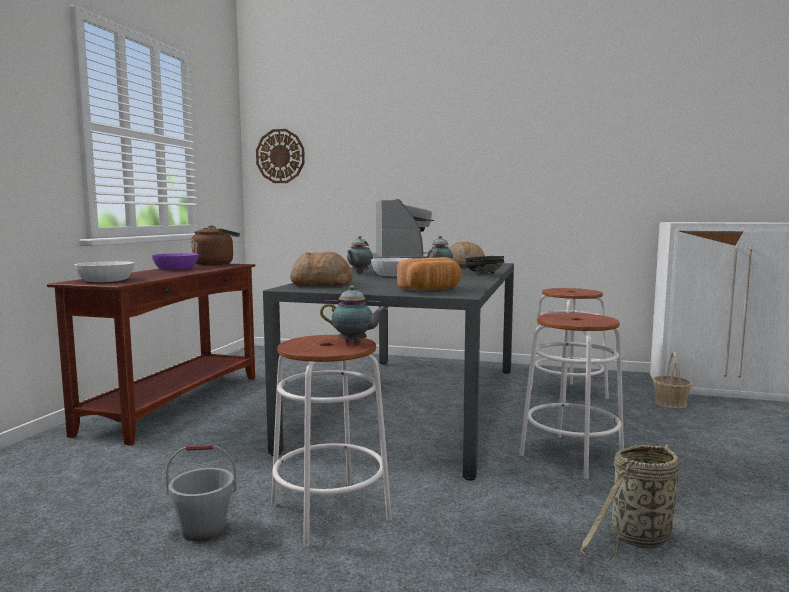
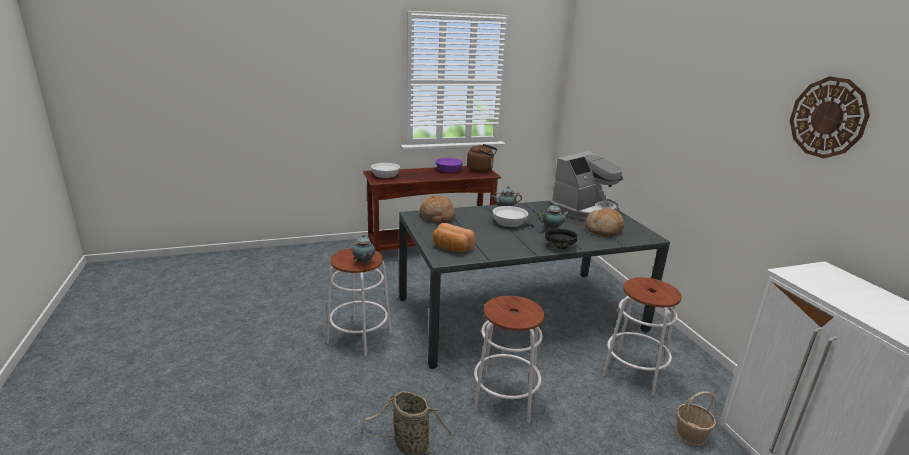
camera: 55 degrees right, 15 degrees up
(204, 530) = (321, 314): grey bucket -> none
(280, 156) = (580, 88): wall clock -> wall clock (828, 117)

